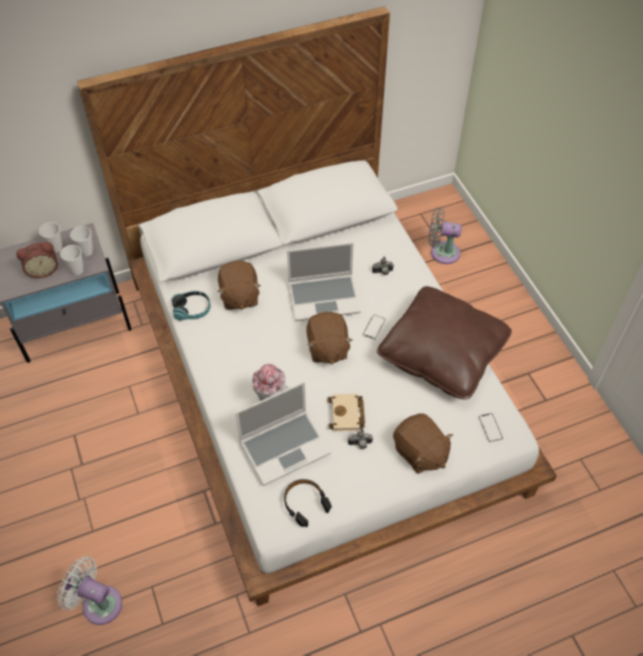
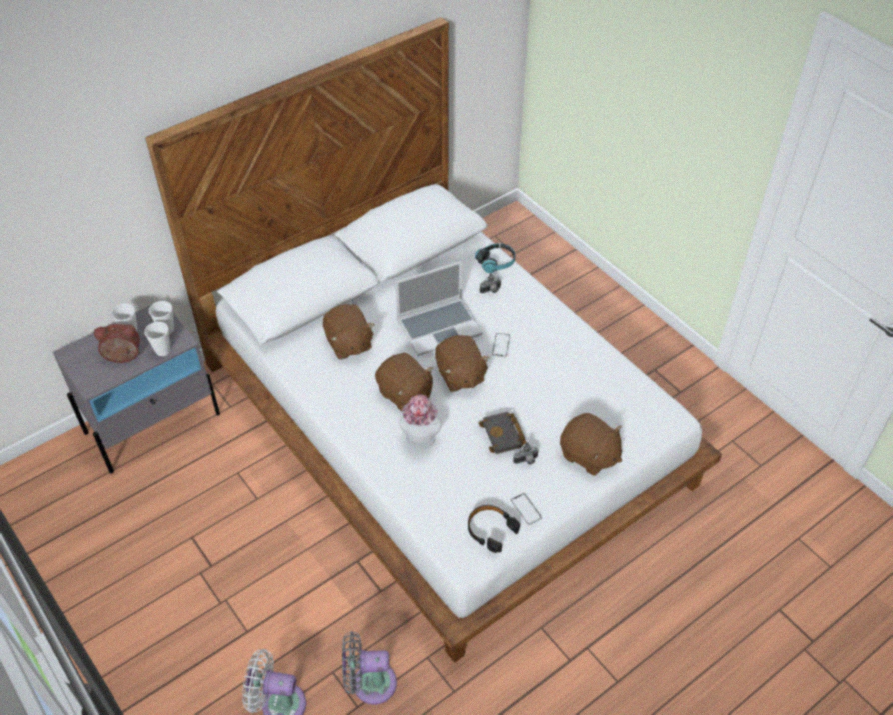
camera: 15 degrees left, 5 degrees down
(43, 270) = (123, 358): alarm clock -> alarm clock turned 150 degrees counterclockwise
(192, 310) = (302, 367): headphones -> headphones (496, 262)
(272, 355) = (404, 394): none -> brown plush toy
(285, 446) = (450, 479): laptop -> none
(347, 415) = (504, 435): beige book -> black book
(441, 252) = (529, 269): grey fan -> grey fan (369, 683)
(442, 353) = (578, 356): brown pillow -> none
(490, 428) = (650, 416): phone -> phone (526, 509)

